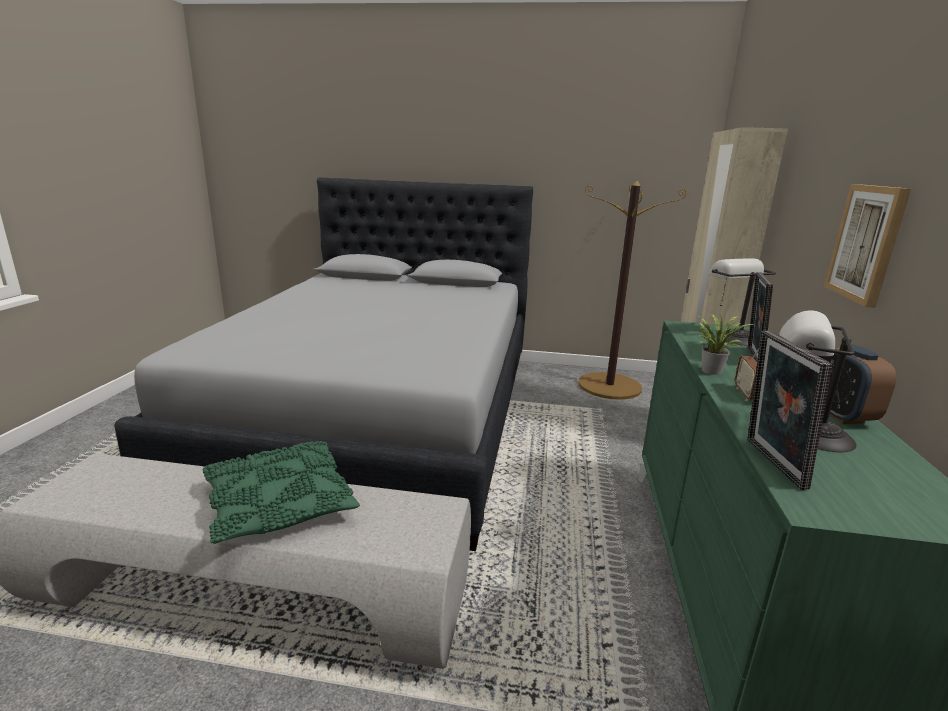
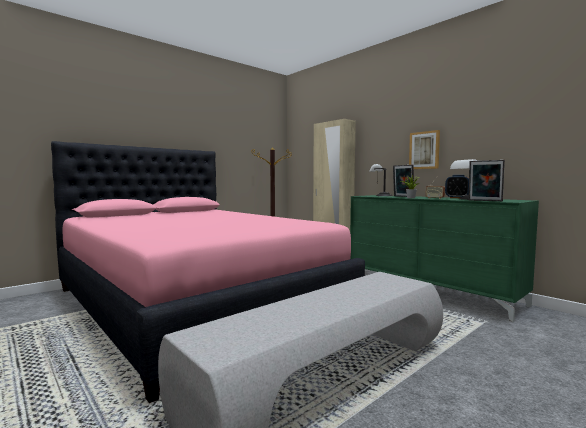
camera: 50 degrees left, 15 degrees down
(279, 504) = (337, 297): green pillow -> none
(381, 415) = (196, 302): grey bed -> pink bed

